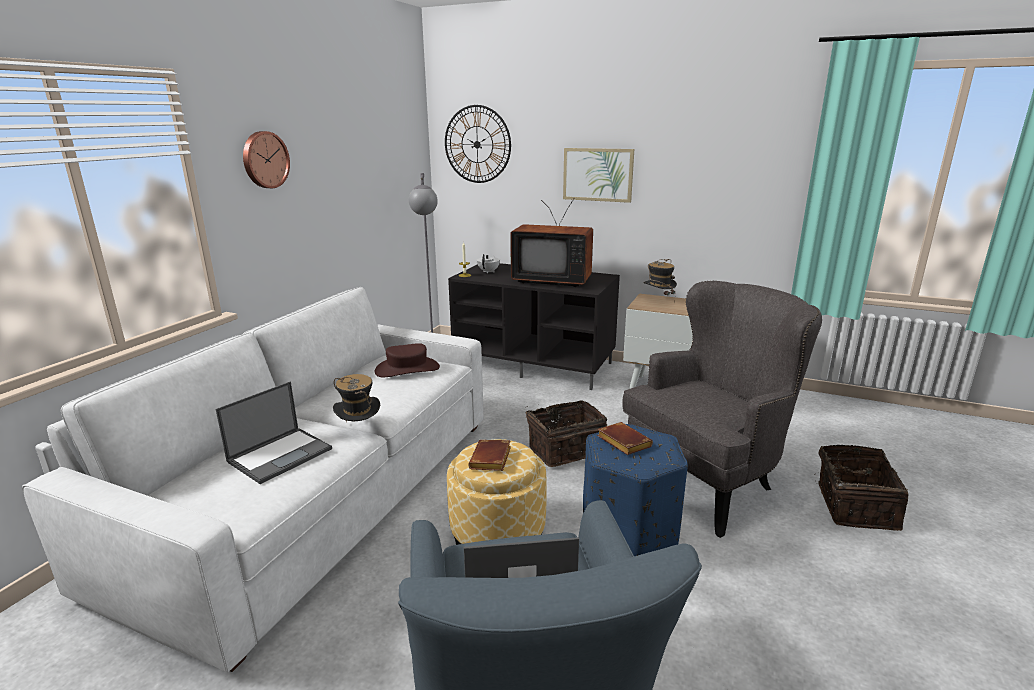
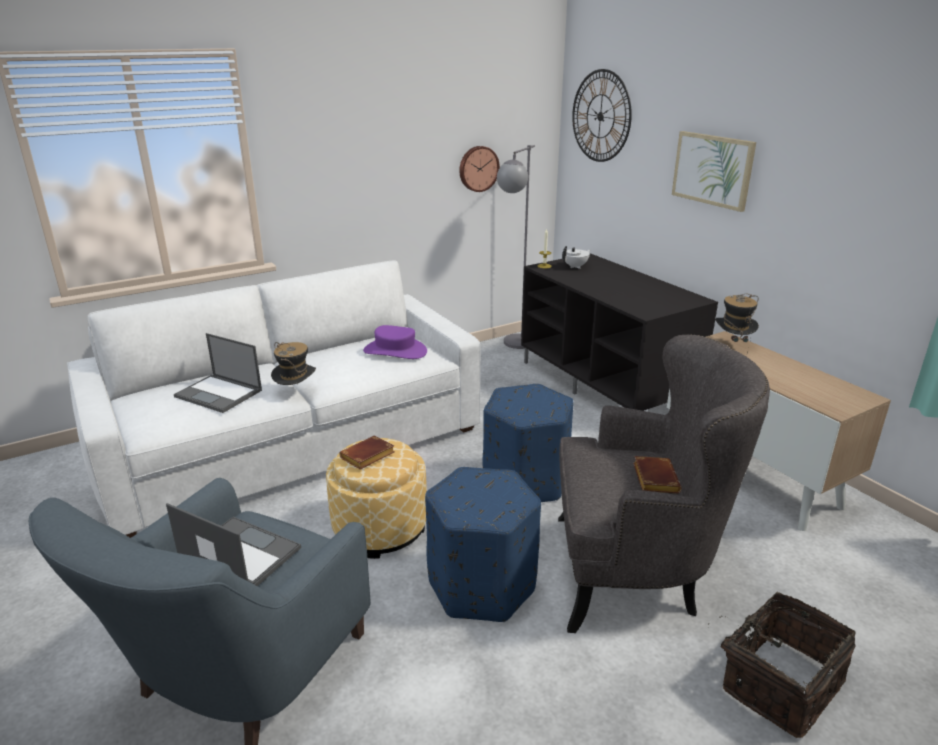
camera: 35 degrees right, 5 degrees up
(264, 160) = (325, 128): wall clock -> wall clock (478, 168)
(281, 454) = (219, 393): laptop -> laptop turned 45 degrees clockwise
(407, 369) = (395, 351): brown hat -> purple hat
(552, 280) = (625, 291): television -> none
(565, 449) = (526, 481): basket -> blue ottoman
(622, 442) = (477, 485): brown book -> brown book (653, 478)

